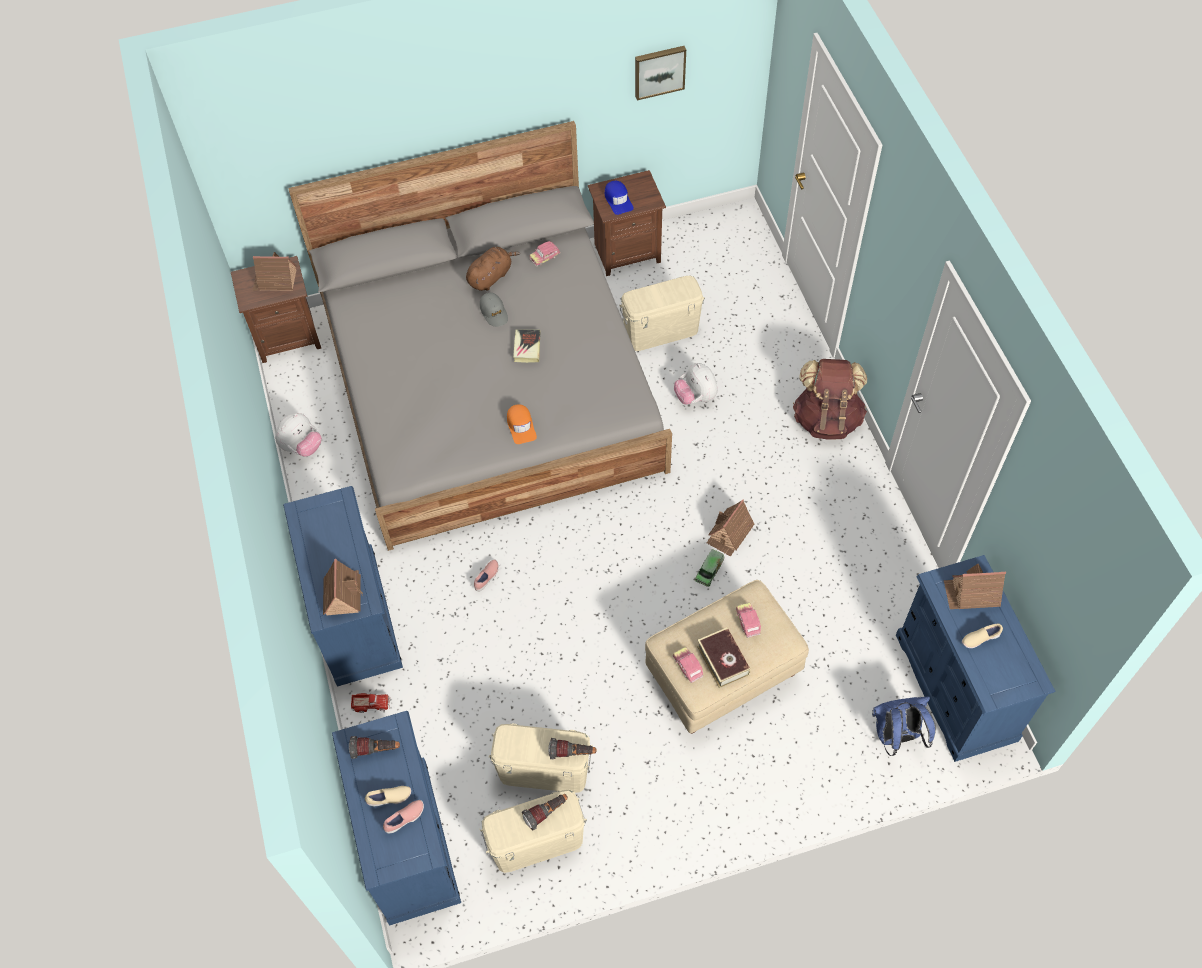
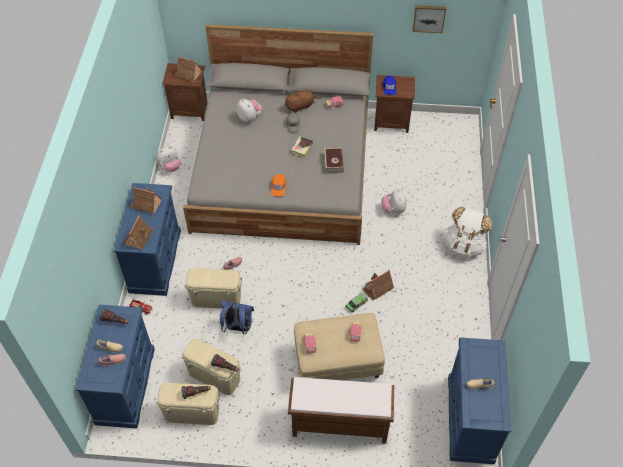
camera: 20 degrees right, 5 degrees down
(417, 324) = (250, 118): none -> plush toy
(661, 331) = (390, 169): beige storage box -> beige storage box (216, 299)
(723, 660) = (331, 348): book -> book (333, 163)
(770, 770) = (339, 424): none -> brown bench
(826, 419) = (463, 245): brown backpack -> white backpack
(896, 736) = (421, 433): blue backpack -> blue backpack (237, 327)
(971, 593) = (486, 359): toy house -> toy house (146, 204)

